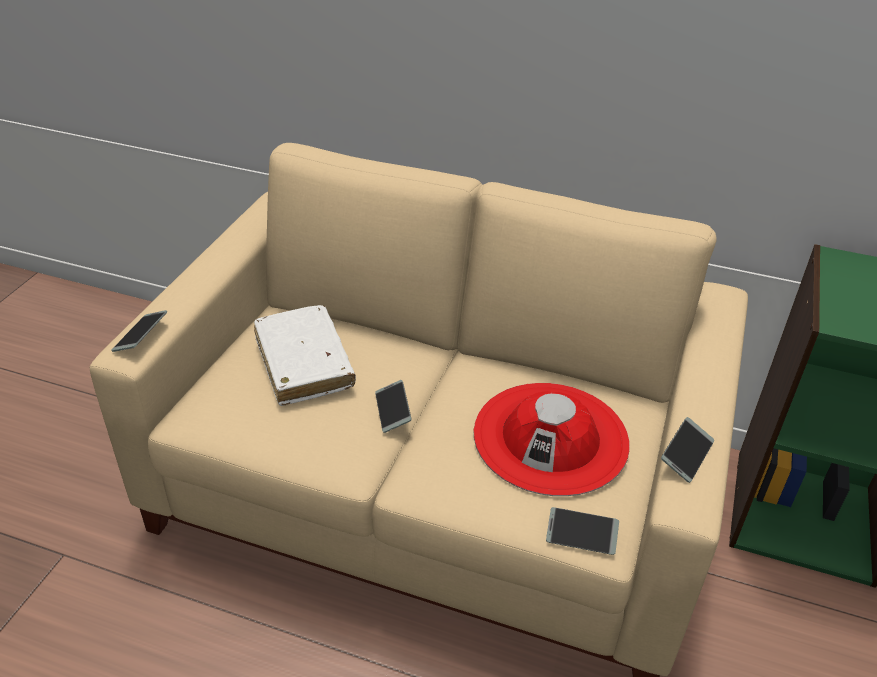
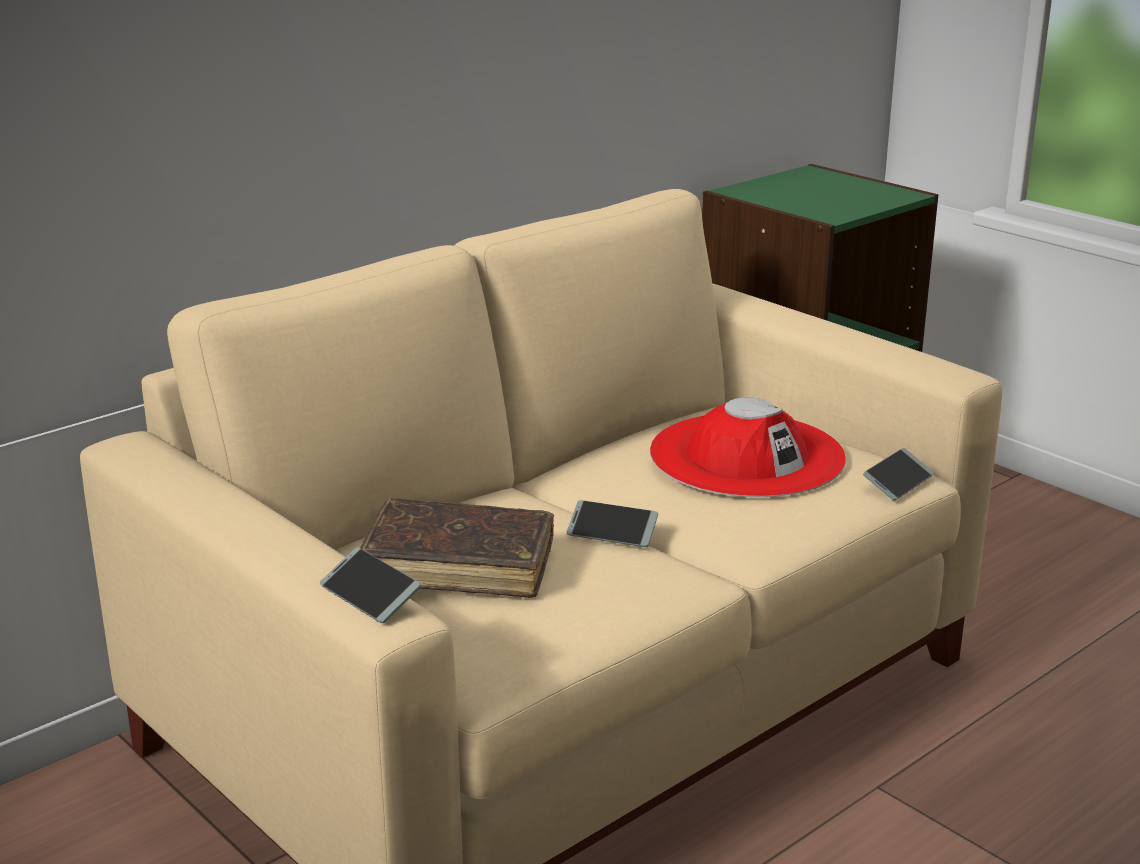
camera: 60 degrees left, 15 degrees down
(304, 363) = (459, 565): white book -> brown book
(686, 454) = (895, 354): phone -> none

